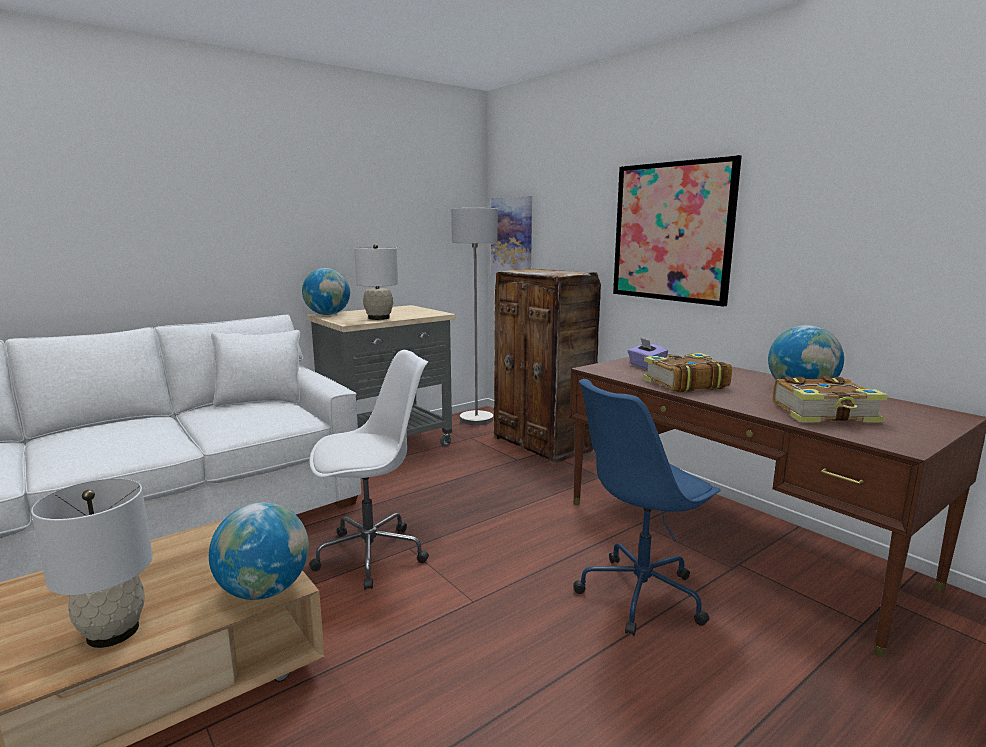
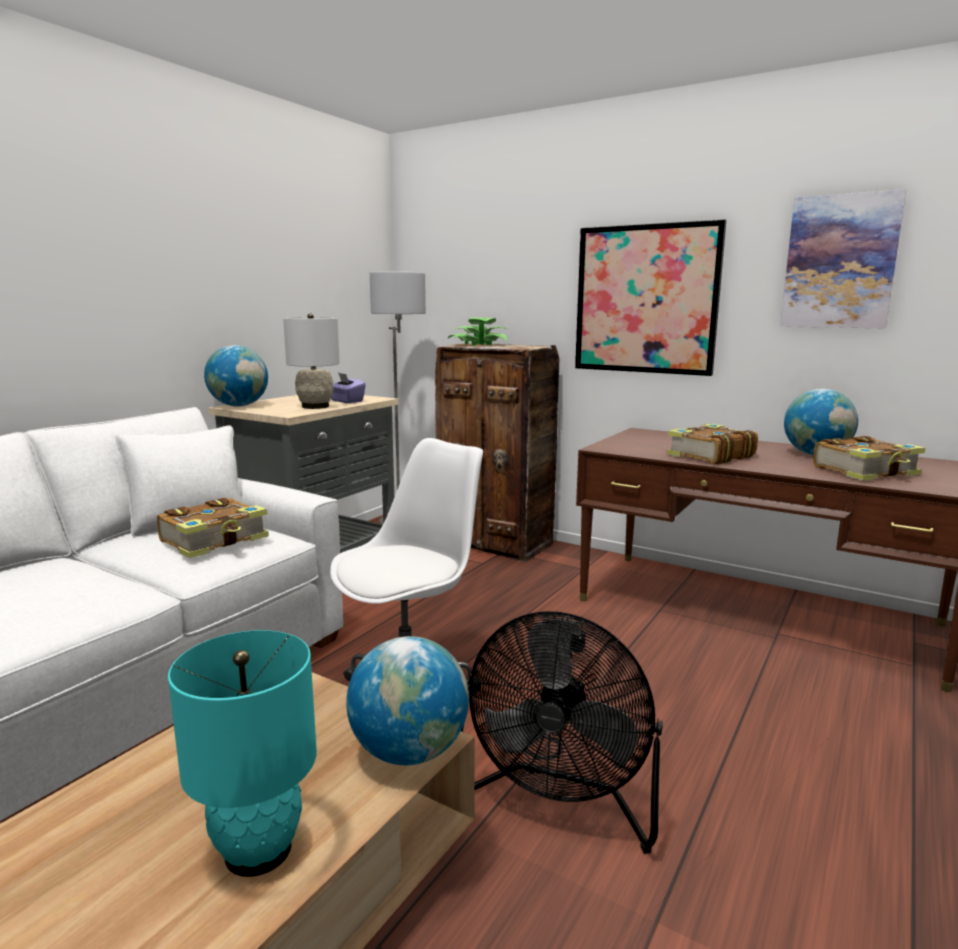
camera: 20 degrees left, 0 degrees up
(113, 632) = (259, 850): white table lamp -> turquoise table lamp
(256, 415) = (216, 540): none -> book
(411, 656) = (552, 795): none -> black fan
(512, 237) = (431, 308): picture -> picture (840, 262)
(533, 269) = (478, 344): none -> potted plant
(638, 596) = (719, 681): blue office chair -> none
(646, 366) = (647, 442): purple tissue box -> purple tissue box (346, 401)

